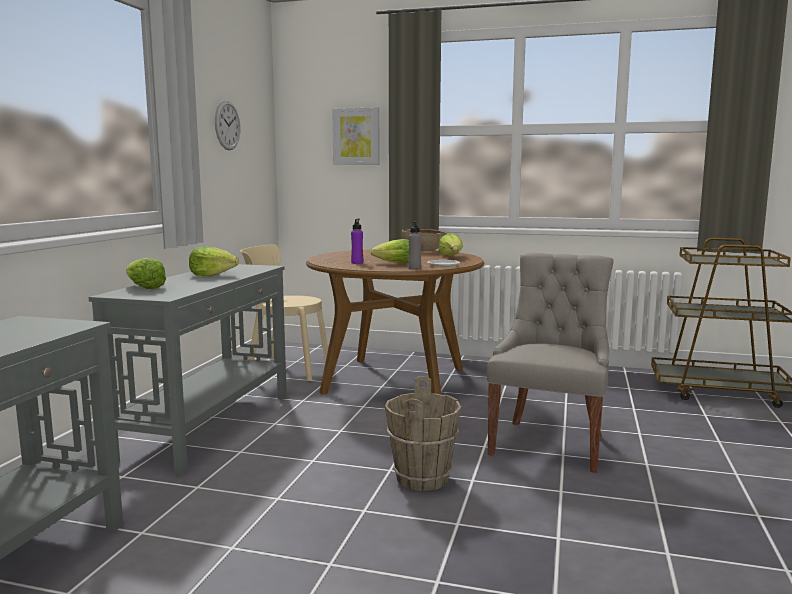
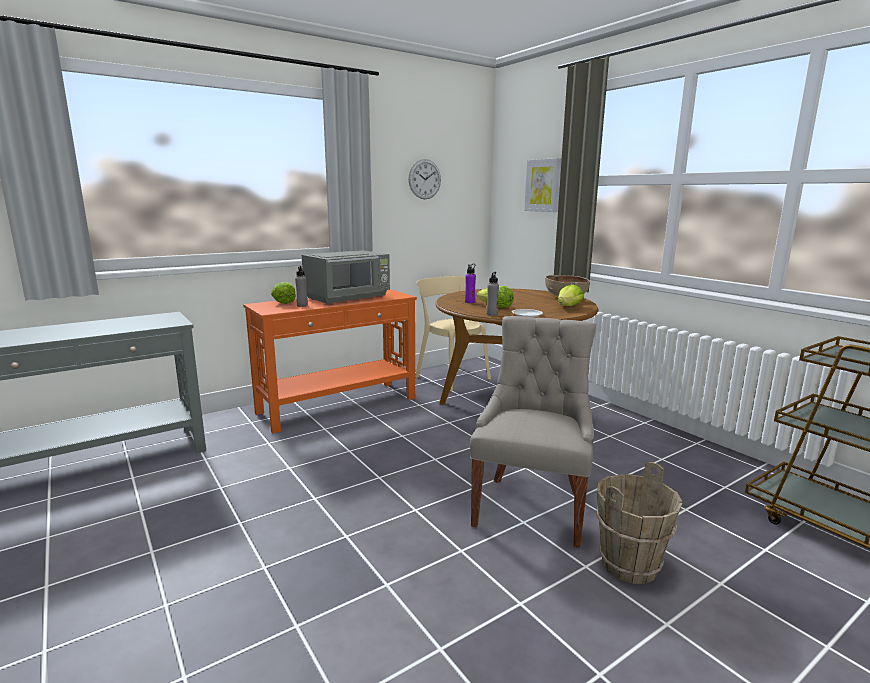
camera: 40 degrees right, 5 degrees up
(183, 287) = (302, 305): none -> grey bottle
(210, 426) = (339, 405): grey console table -> orange console table
(212, 275) = (349, 298): lettuce -> grey microwave
(423, 479) = (386, 493): brown bucket -> brown bucket (630, 566)
(549, 443) = (531, 507): grey chair -> grey chair turned 45 degrees counterclockwise

